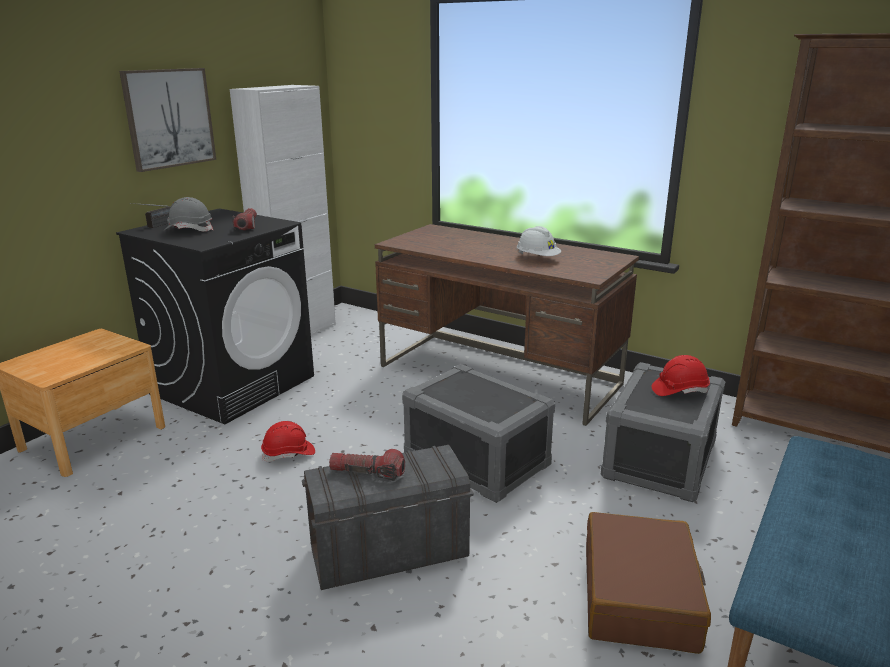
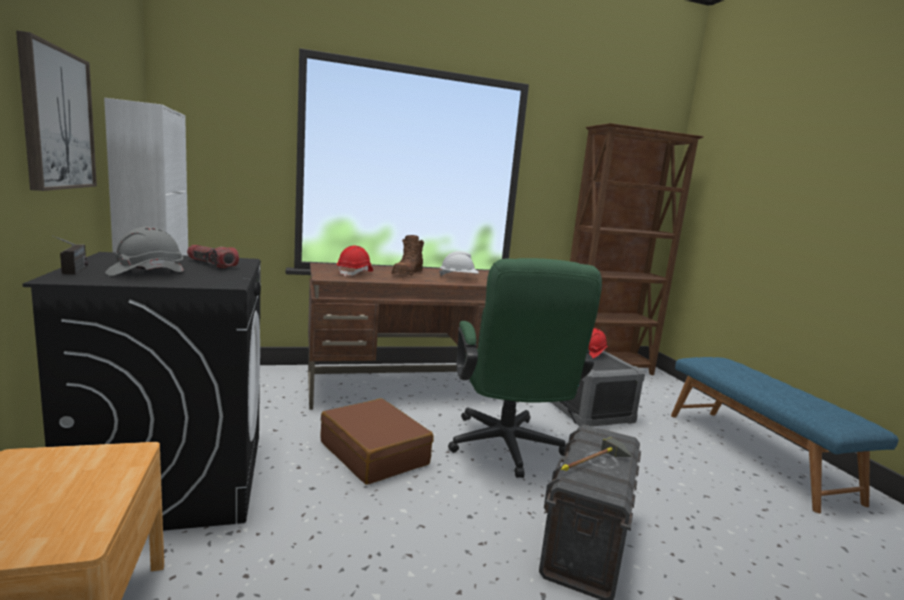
camera: 50 degrees left, 10 degrees down
(289, 454) = (369, 515): red hard hat -> red hard hat (355, 273)
(367, 473) = (594, 465): flashlight -> hammer
(475, 460) = (507, 450): grey storage box -> green office chair
(490, 246) = (407, 273): none -> brown boot
(640, 596) = (711, 483): brown suitcase -> brown suitcase (374, 453)

